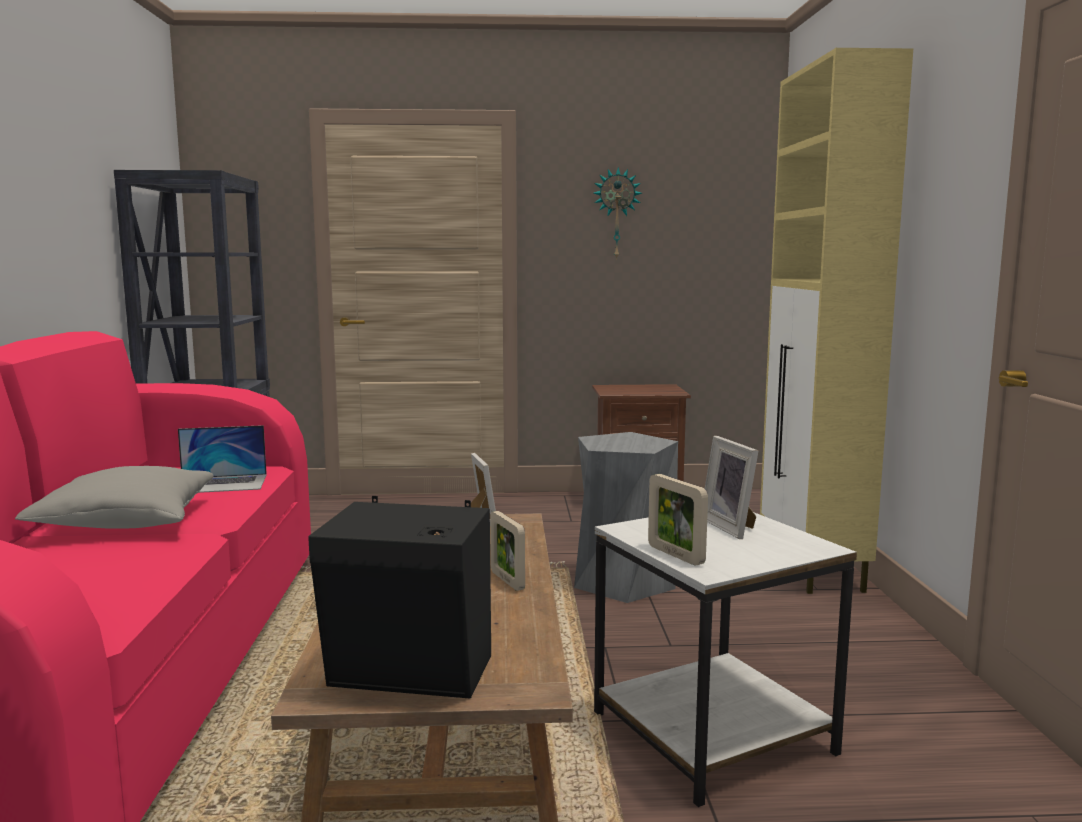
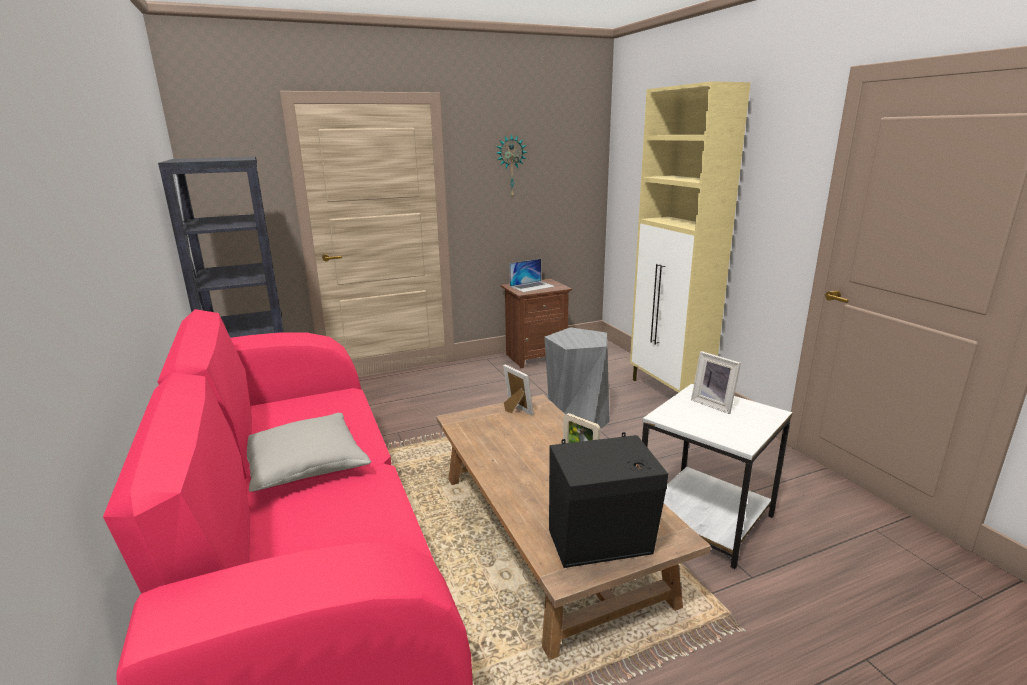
camera: 20 degrees left, 10 degrees up
(220, 484) = (329, 414): laptop -> laptop (532, 286)
(675, 555) = (712, 434): picture frame -> none

